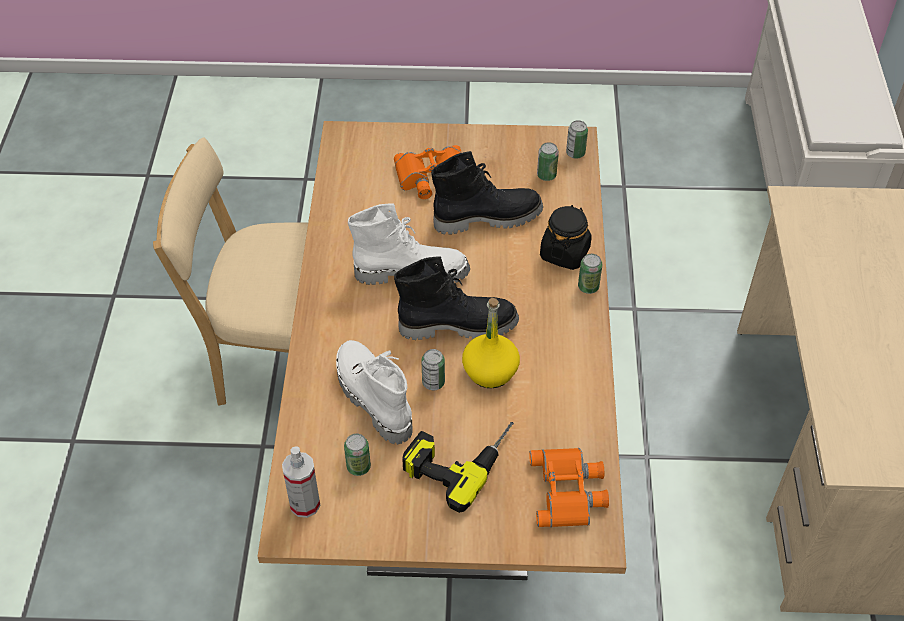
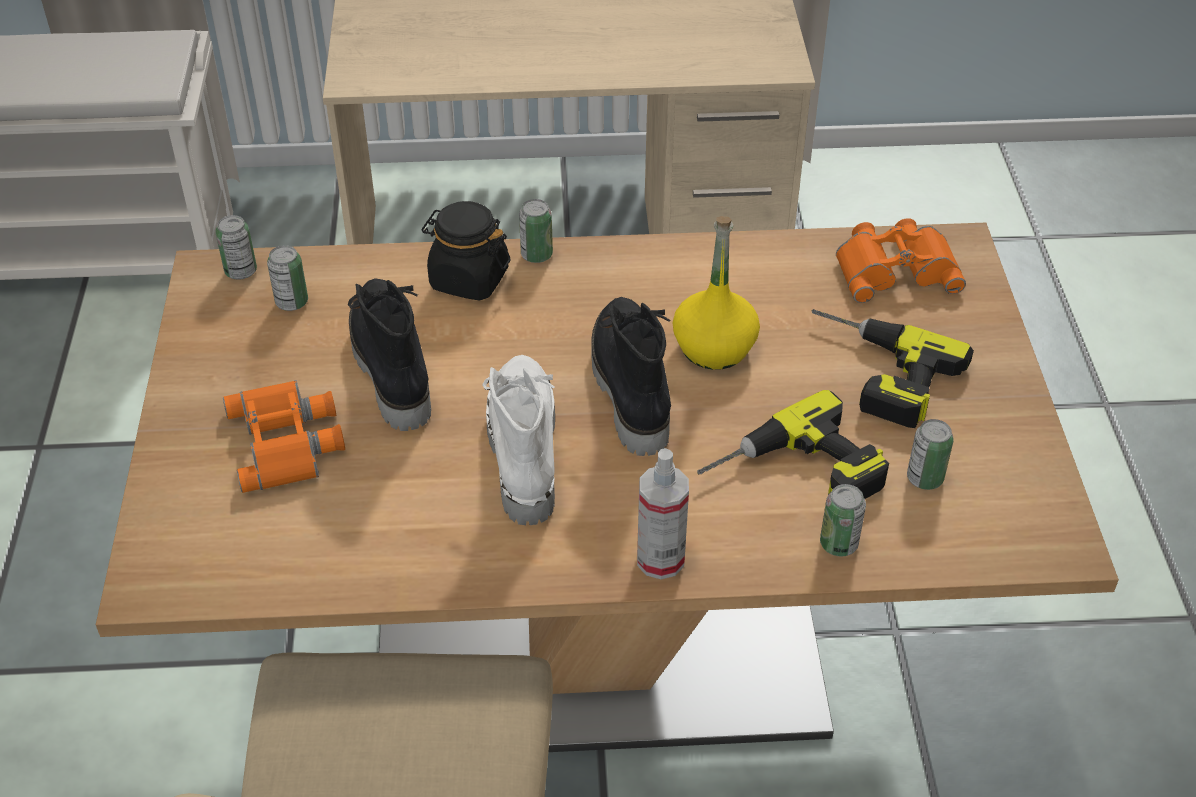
camera: 95 degrees left, 5 degrees down
(305, 504) = (1010, 533): spray bottle -> spray bottle (660, 560)
(372, 398) = (795, 476): white boot -> power drill
(433, 382) = (748, 407): can -> can (838, 544)

